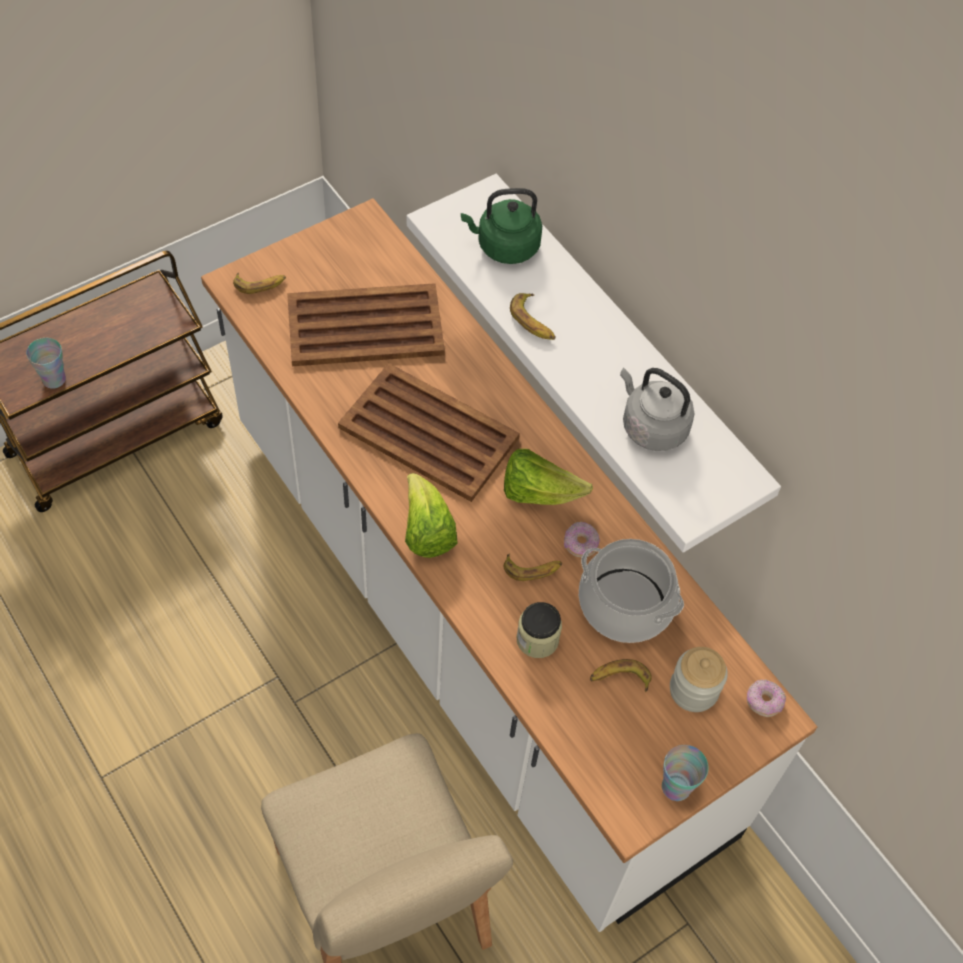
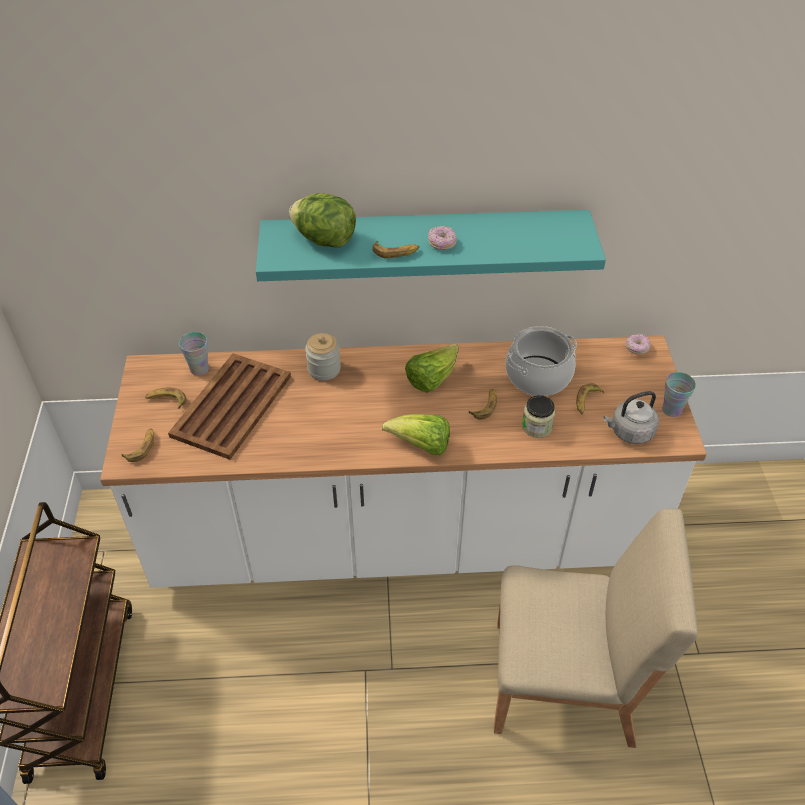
camera: 55 degrees left, 10 degrees down
(54, 379) = (58, 657): cup -> cup (199, 369)
(334, 267) = (166, 400): none -> banana
(427, 431) = (344, 411): brown tray -> none
(504, 246) = (325, 240): green kettle -> lettuce
(580, 544) = (482, 376): donut -> donut (442, 243)
(622, 347) = (425, 241): white shelf -> turquoise shelf
(651, 426) = (513, 238): grey kettle -> grey kettle (629, 432)
(693, 690) = (612, 373): jar -> jar (324, 369)

